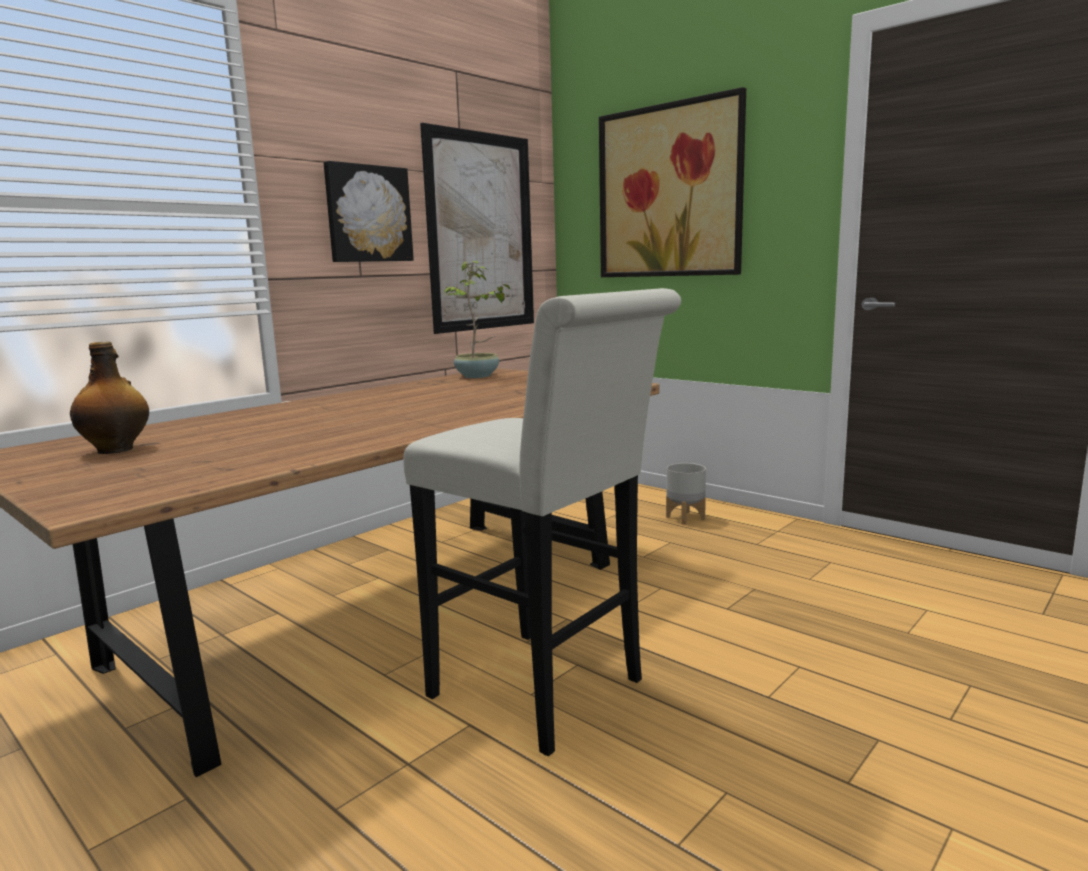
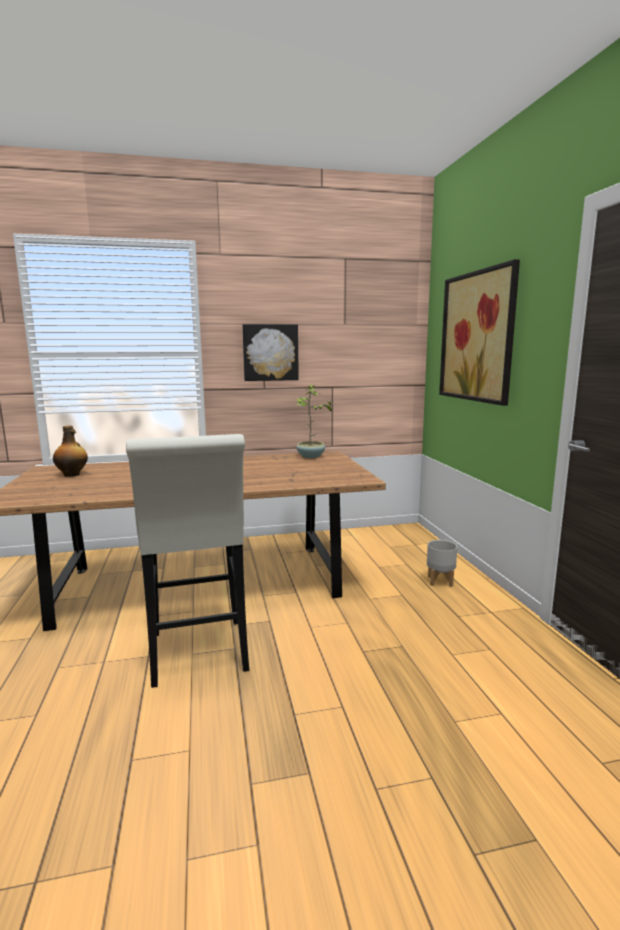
camera: 35 degrees right, 0 degrees up
(481, 232) = (357, 361): picture -> none

